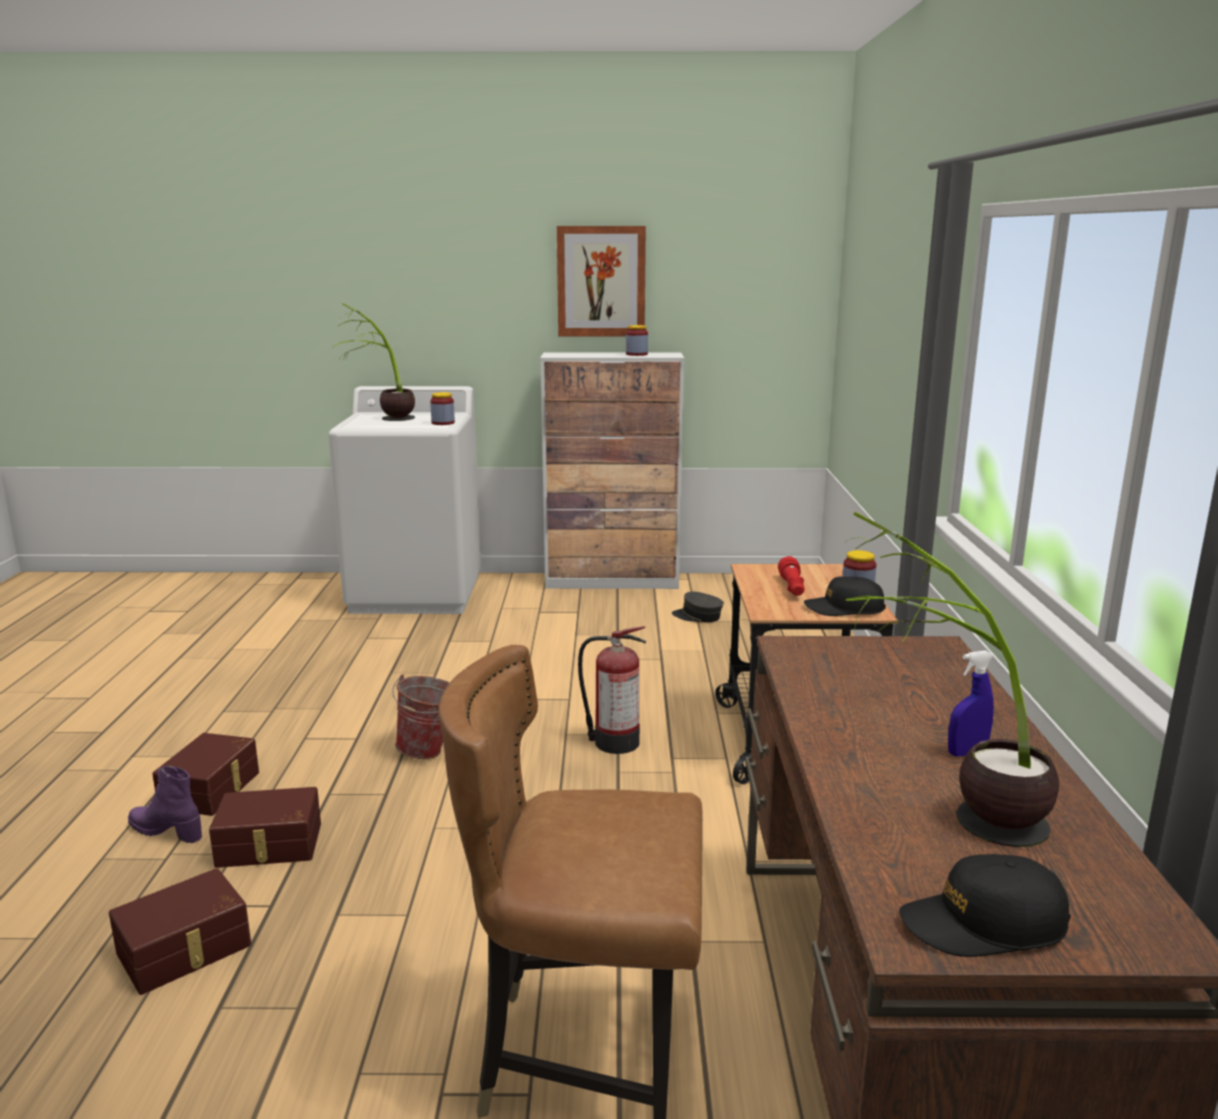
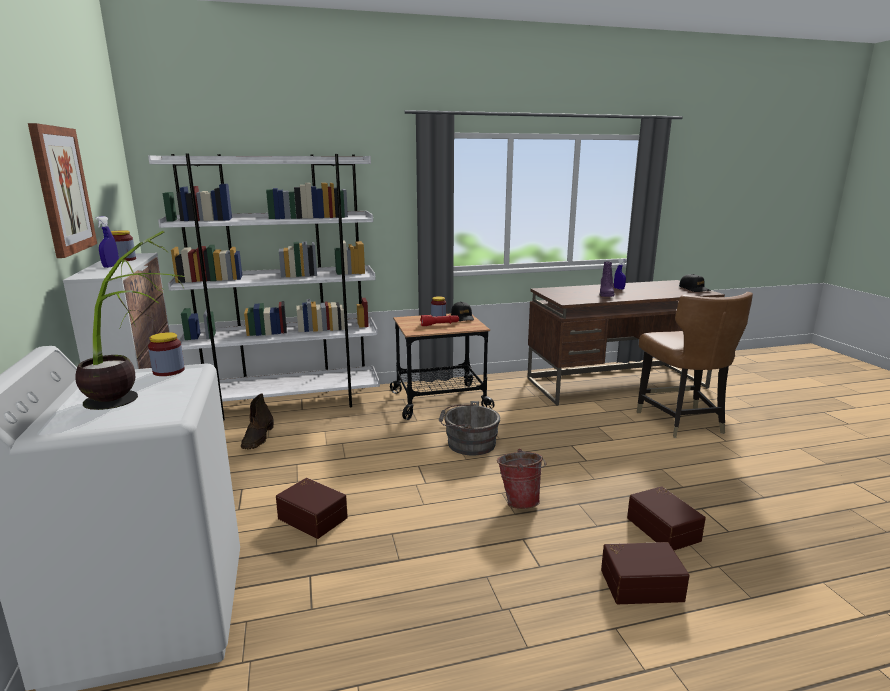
camera: 105 degrees left, 0 degrees up
(167, 831) = (698, 581): purple boot -> purple boot (605, 295)
(185, 950) = (756, 521): brown storage box -> brown storage box (314, 517)
(599, 354) = (111, 266): none -> blue spray bottle
(614, 742) = (468, 443): fire extinguisher -> grey bucket
(698, 616) = (258, 438): grey cap -> brown boot
(809, 631) = (289, 403): none -> white bookcase
(946, 809) = (652, 290): potted plant -> none

